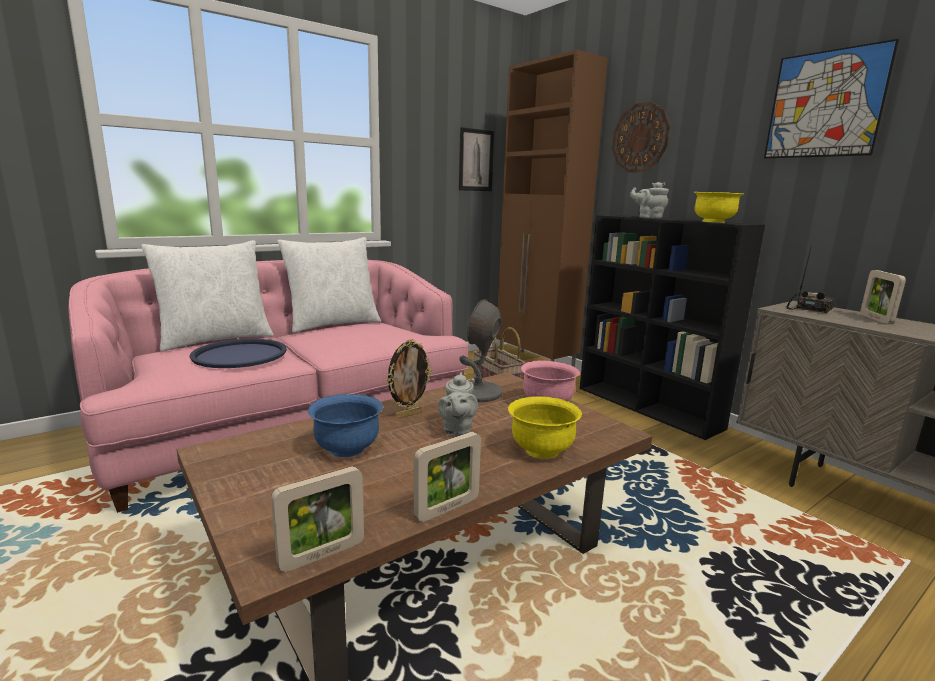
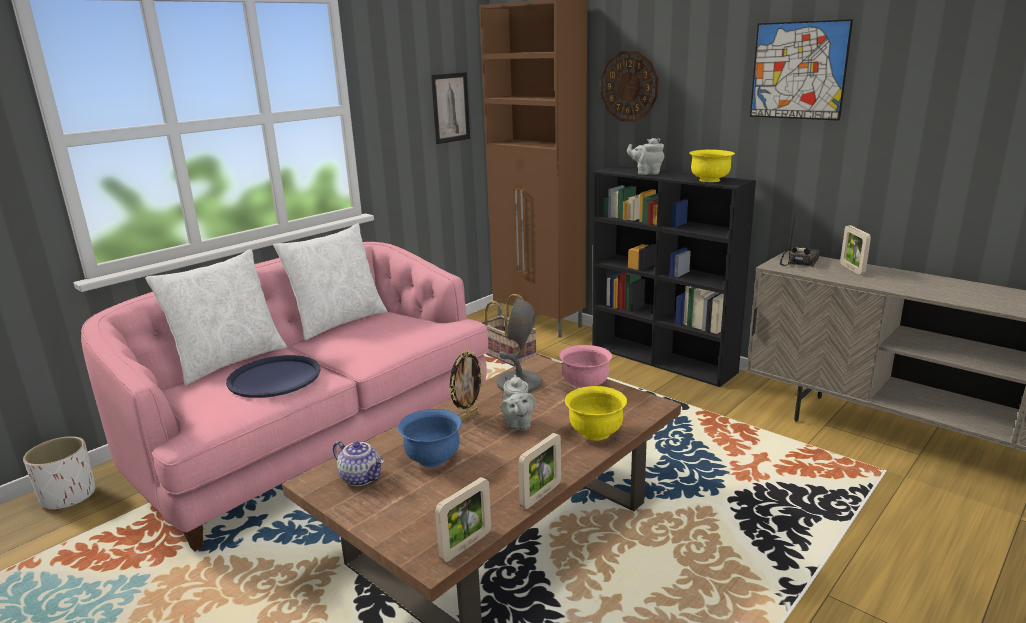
camera: 10 degrees left, 5 degrees up
(54, 444) = (68, 497): none -> white planter
(260, 456) = (362, 478): none -> teapot

